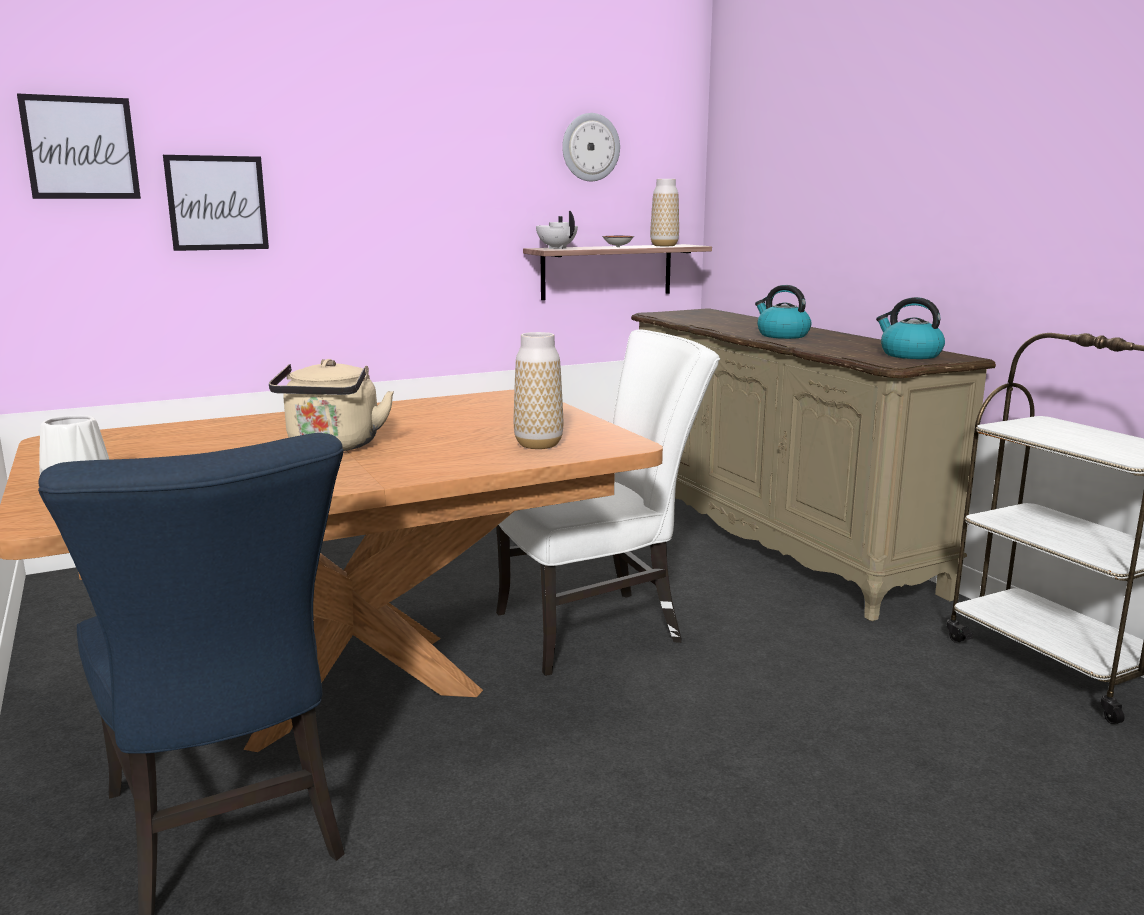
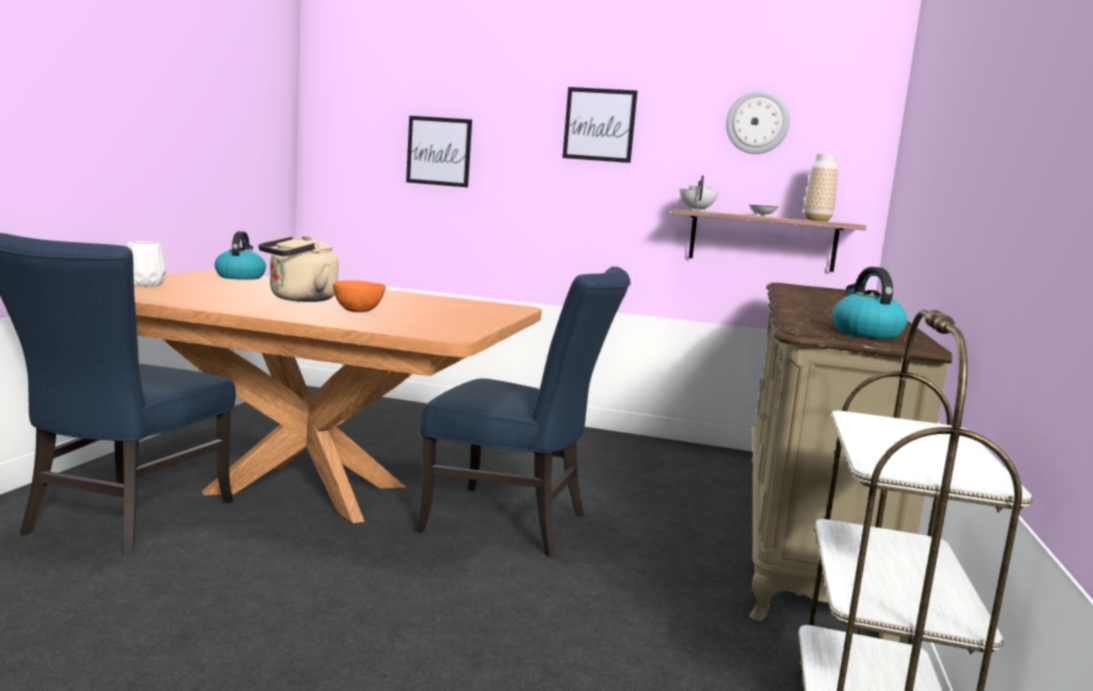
camera: 40 degrees right, 5 degrees down
(81, 148) = (364, 109): picture -> picture (599, 125)
(448, 443) = (359, 311): none -> orange bowl
(538, 444) = (400, 323): vase -> none
(599, 626) = (516, 523): white chair -> blue chair
(782, 335) = (818, 307): kettle -> kettle (240, 277)

